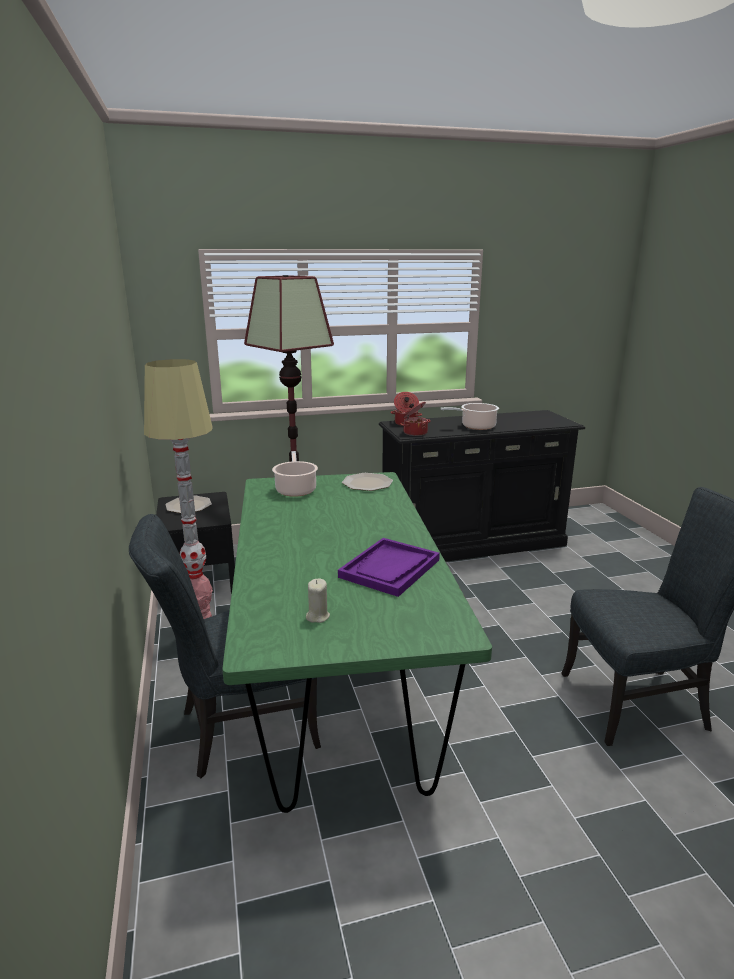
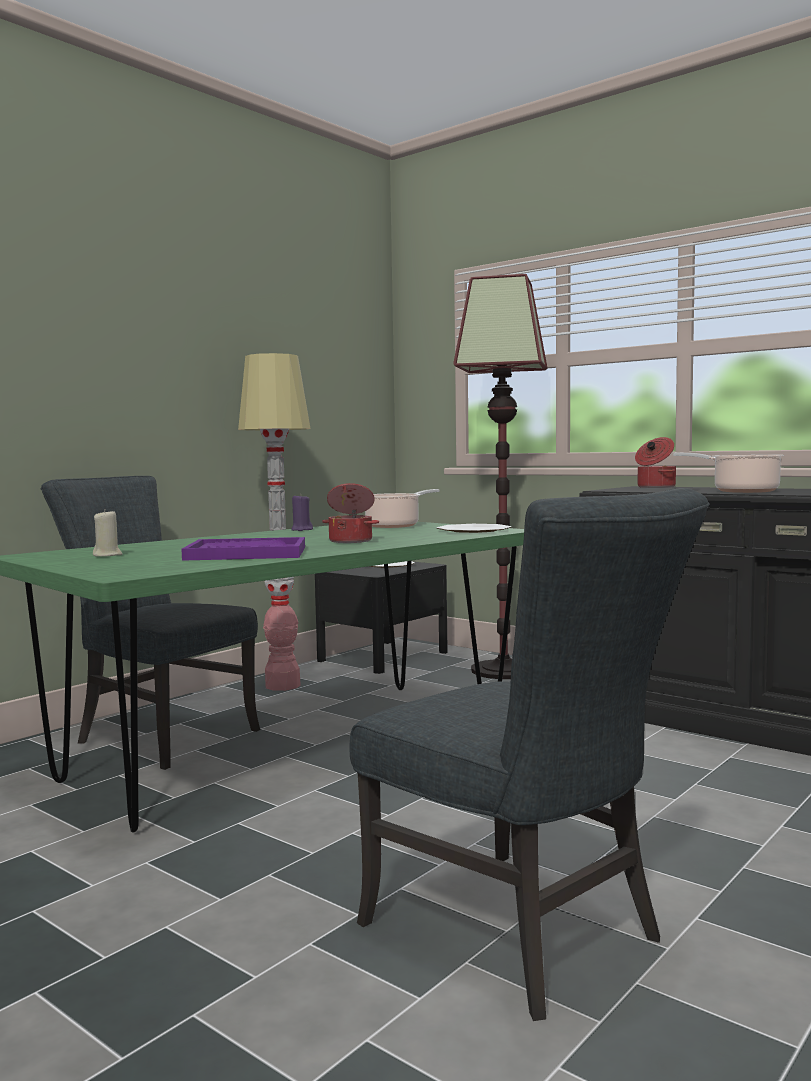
camera: 55 degrees right, 15 degrees down
(262, 517) = (301, 530): none -> purple candle
(415, 433) = (626, 489): cooking pot -> cooking pot (351, 541)

